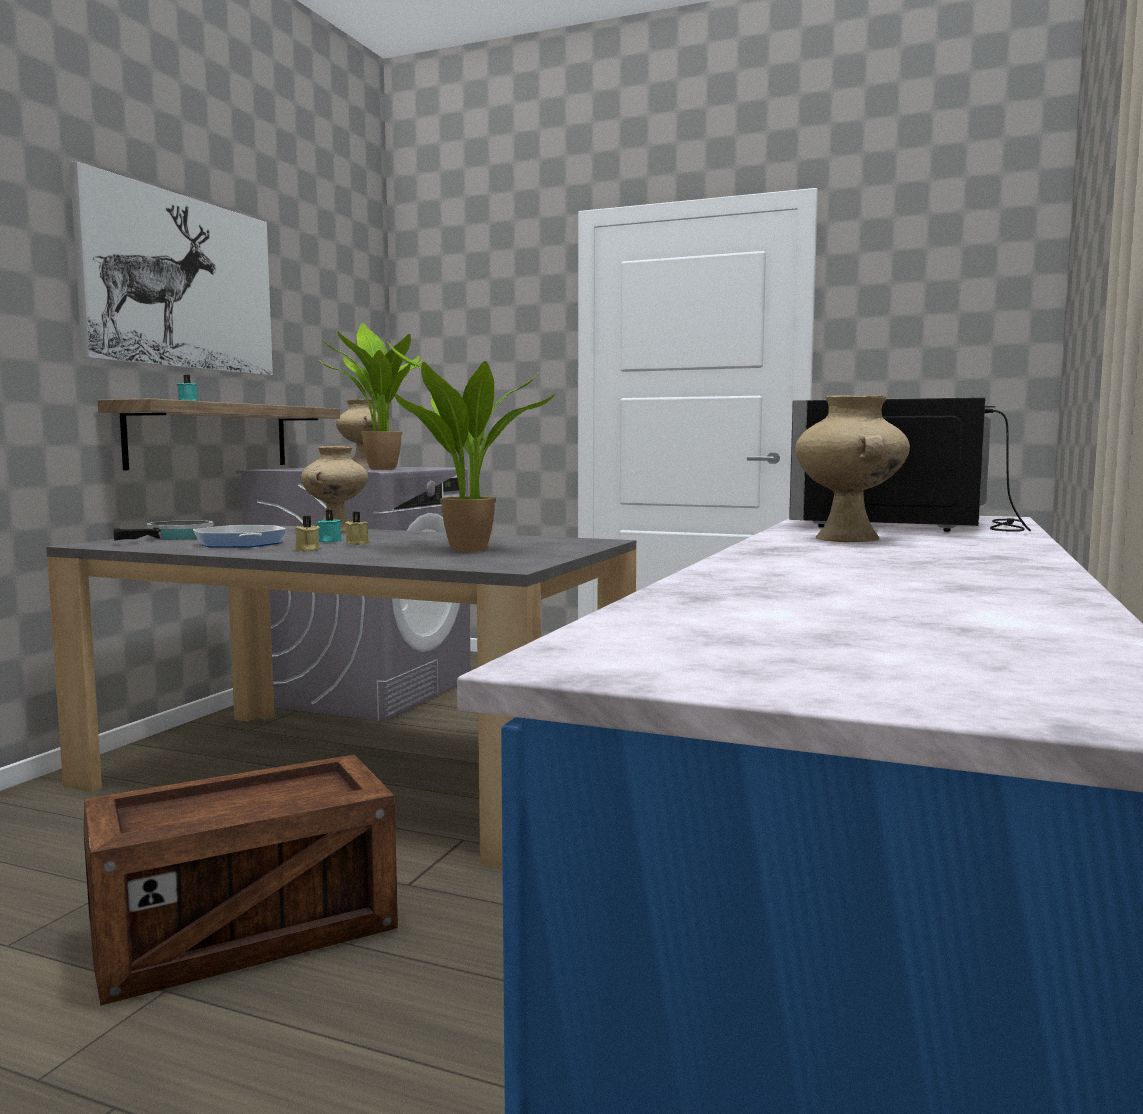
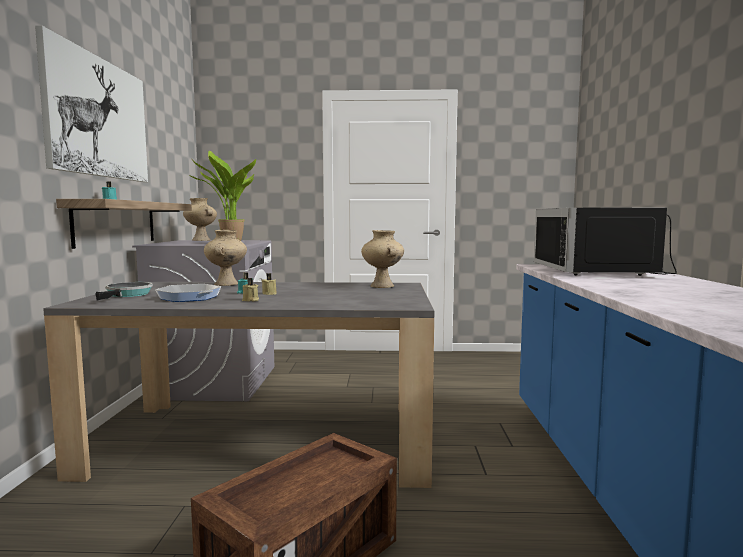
camera: 20 degrees left, 0 degrees up
(465, 550) = (350, 295): potted plant -> none
(849, 539) = (623, 283): beige vase -> beige vase (383, 286)

